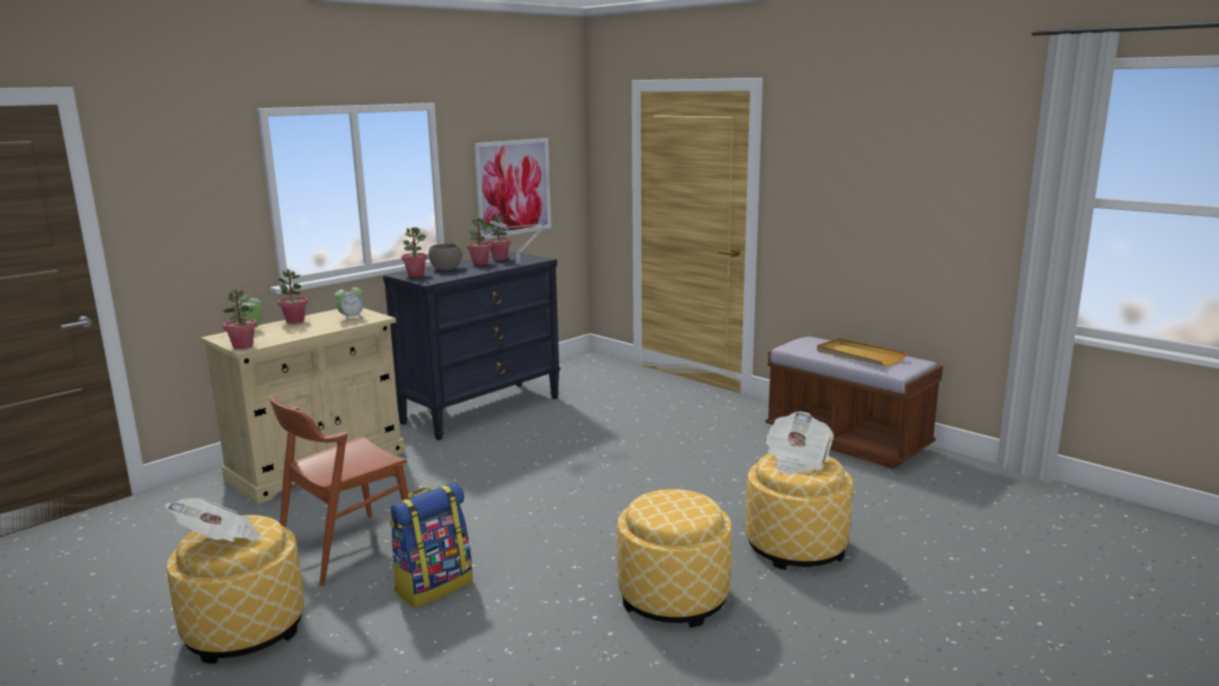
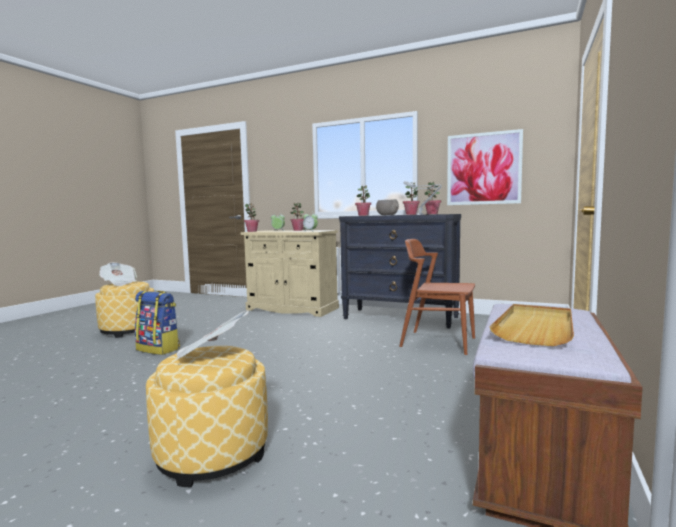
camera: 70 degrees right, 10 degrees down
(347, 548) = (202, 329): brown chair -> brown chair (437, 342)
(673, 597) = (125, 410): ottoman -> none

